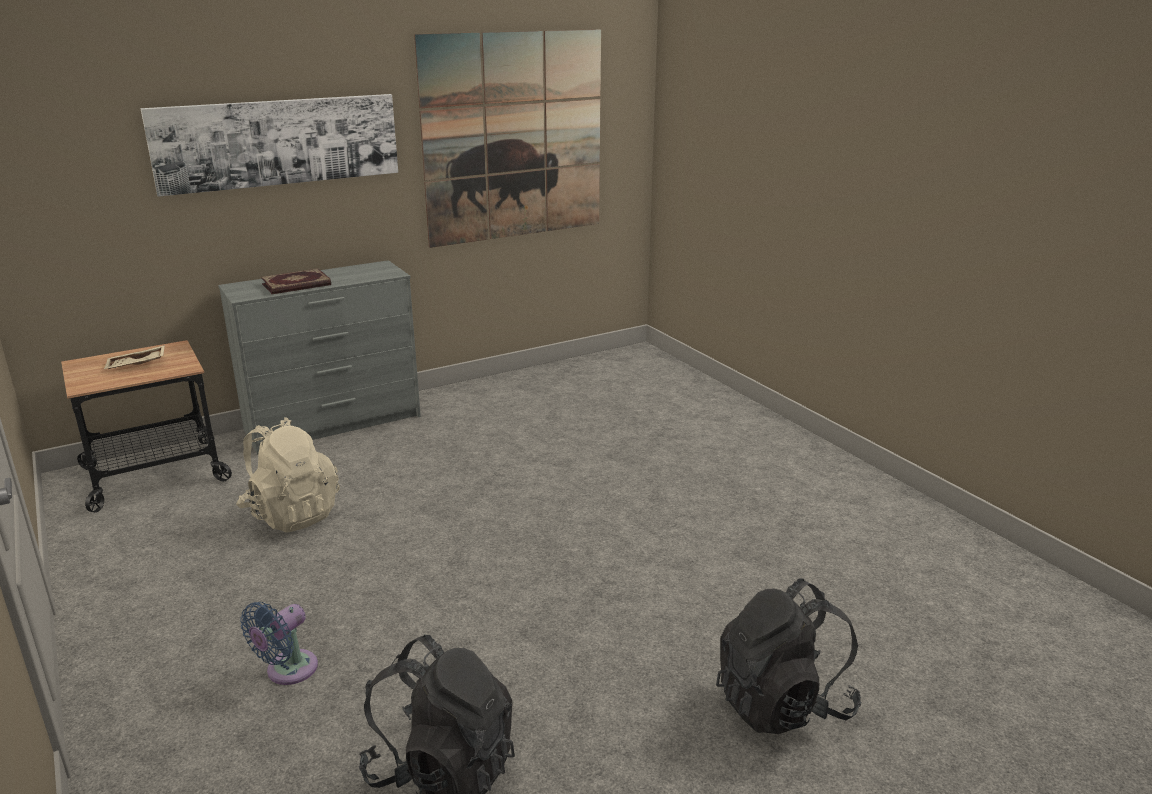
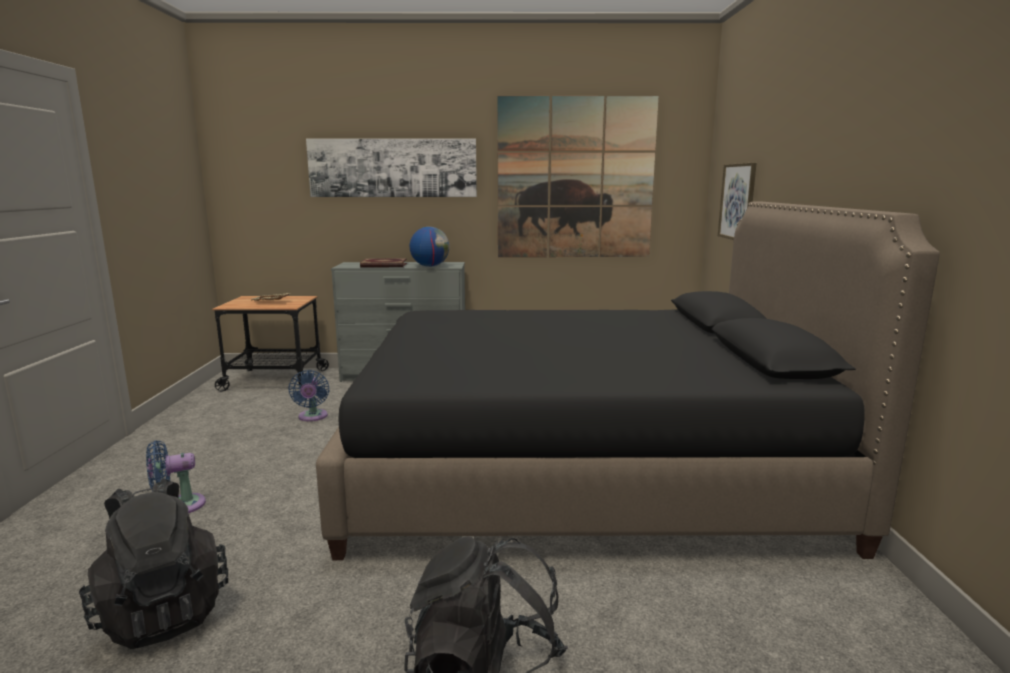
camera: 30 degrees right, 10 degrees down
(291, 514) = (312, 417): beige backpack -> blue fan
(362, 277) = (430, 266): none -> globe
(658, 493) = (580, 469): none -> black bed
(712, 164) = (737, 202): none -> picture

